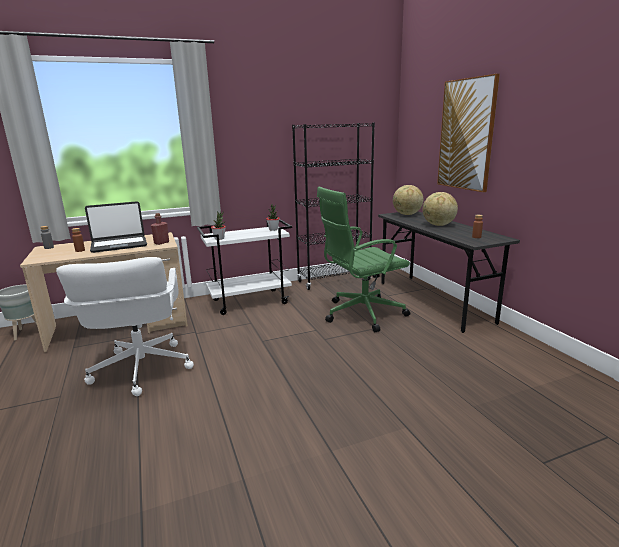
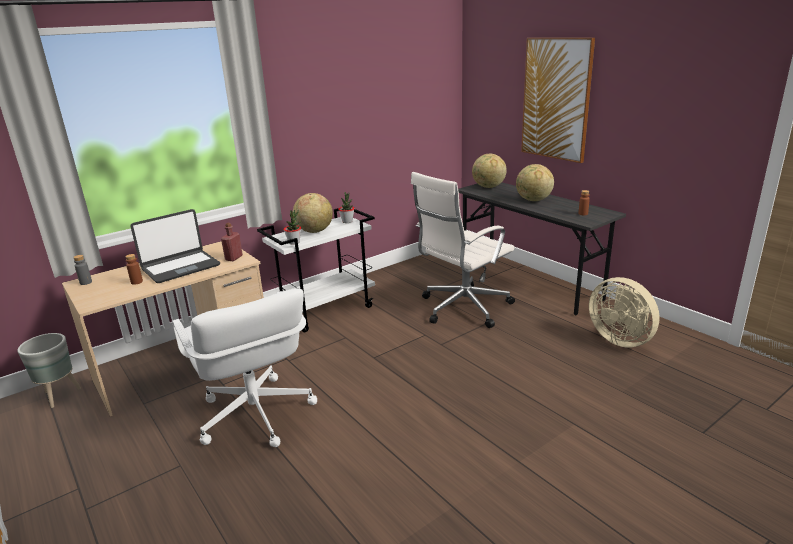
camera: 15 degrees left, 5 degrees up
(242, 233) = (314, 231): none -> globe
(334, 280) = (407, 269): black bookcase -> none
(361, 314) = (462, 308): green office chair -> white office chair
(497, 359) = (621, 339): none -> beige fan

